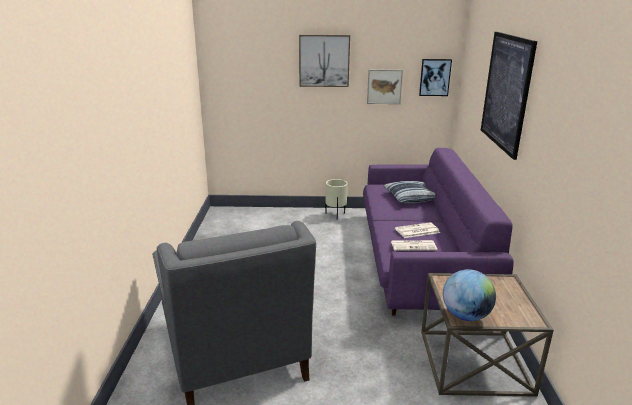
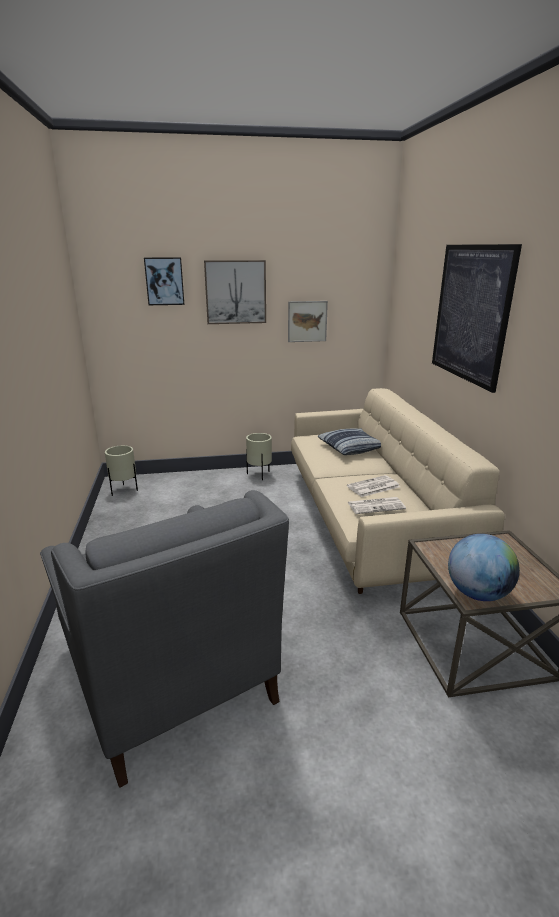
camera: 10 degrees left, 0 degrees up
(223, 218) = (124, 490): none -> beige planter
(418, 260) = (368, 520): purple sofa -> beige sofa
(435, 77) = (363, 308): picture -> picture (164, 281)

